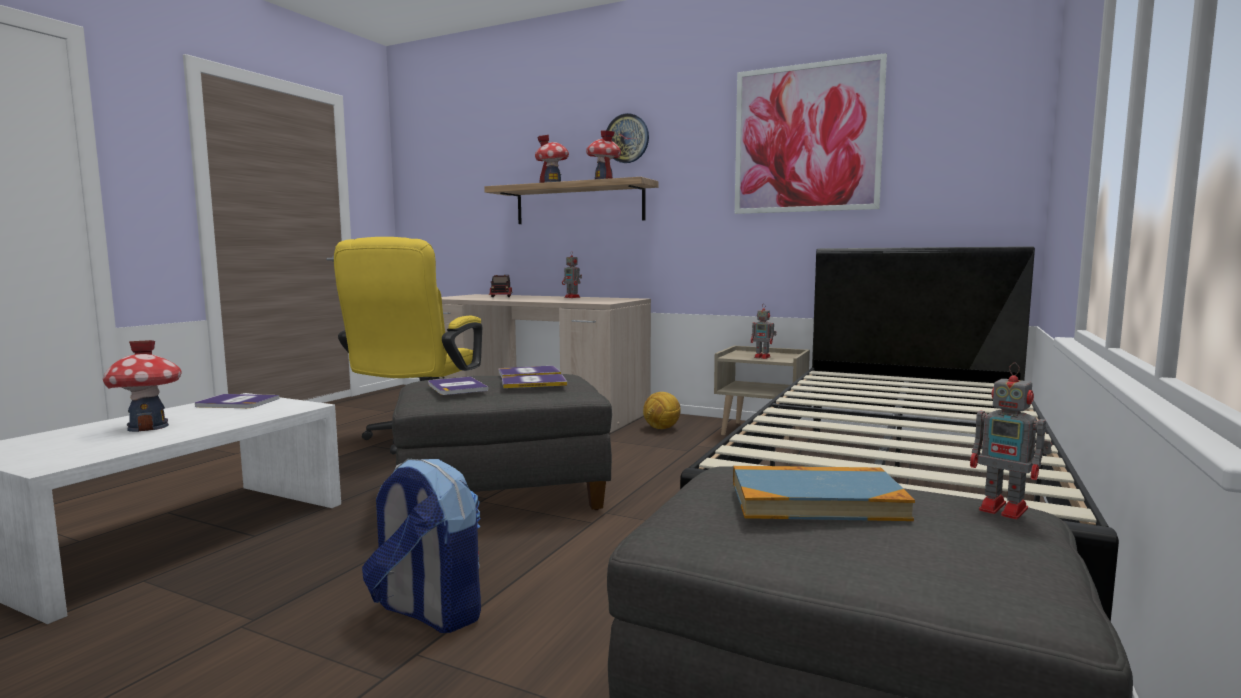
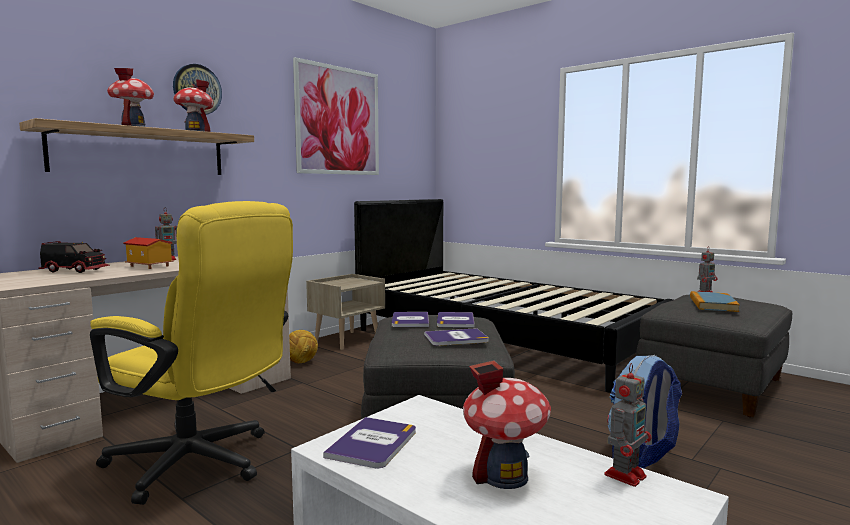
camera: 75 degrees left, 0 degrees up
(530, 298) = (148, 266): none -> toy house
(763, 357) = (354, 283): toy robot -> toy robot (626, 475)

